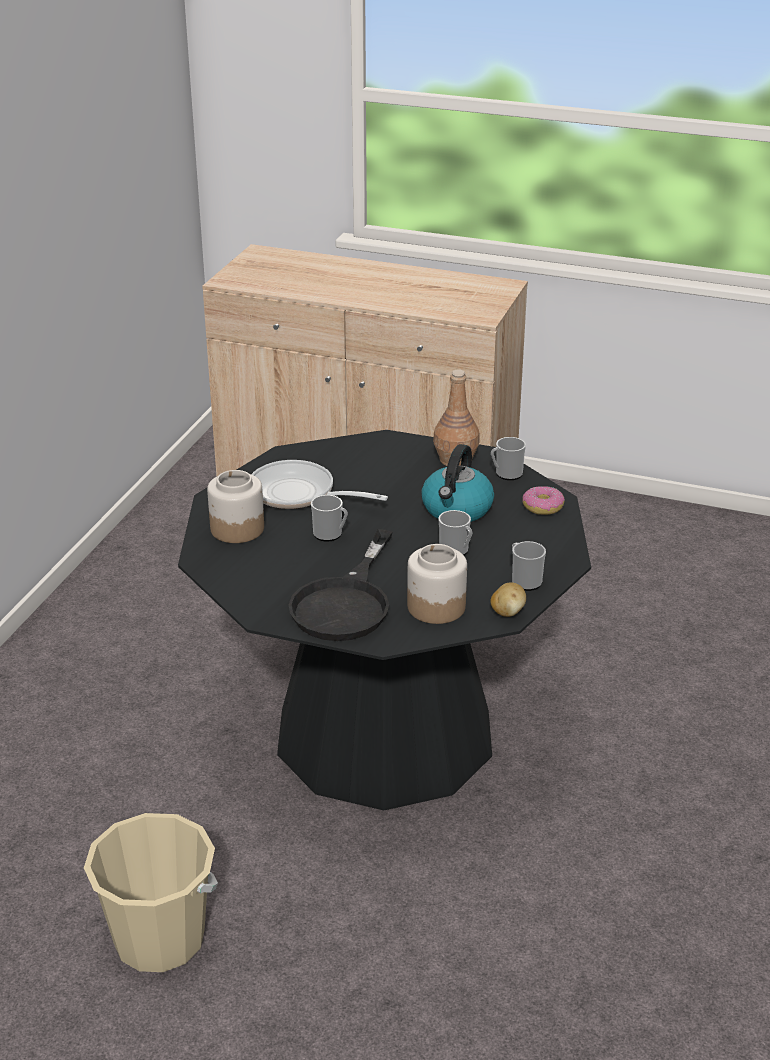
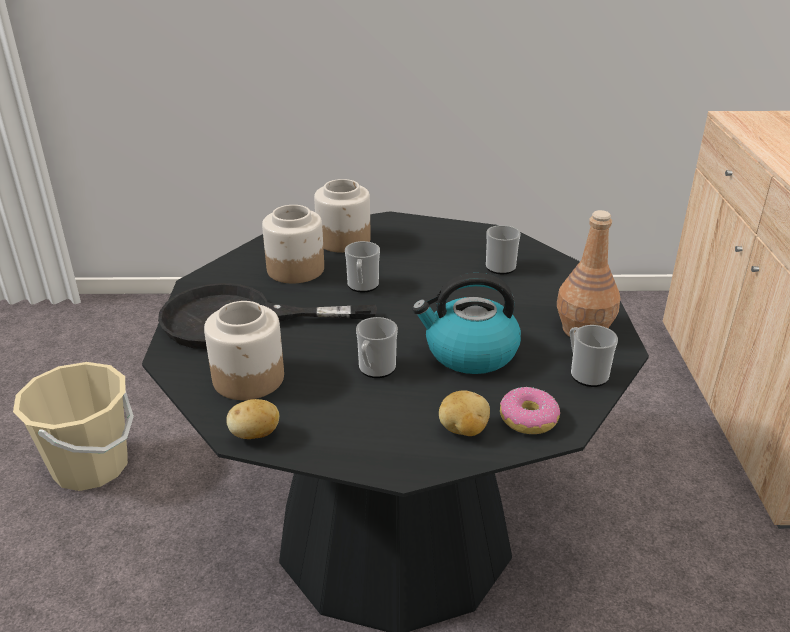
camera: 70 degrees right, 0 degrees up
(275, 562) = (295, 270): none -> jar
(299, 494) = (428, 255): frying pan -> none
(524, 580) = (335, 435): mug -> mug (502, 265)
(542, 532) = (463, 430): none -> potato

